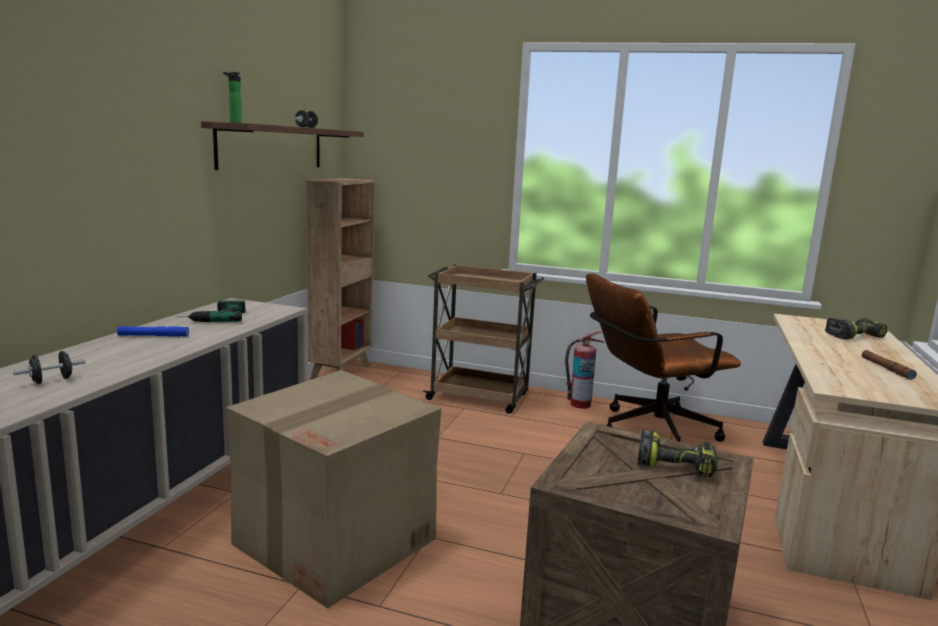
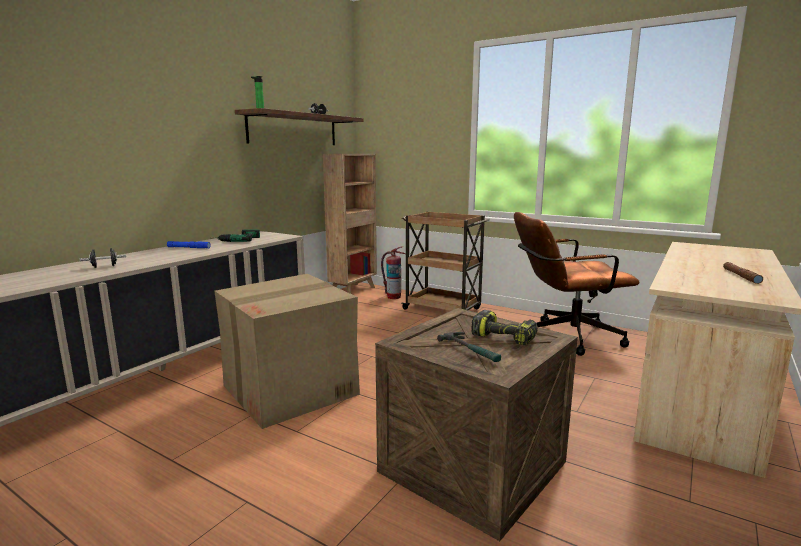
camera: 15 degrees right, 0 degrees up
(579, 404) = (518, 317): fire extinguisher -> fire extinguisher (393, 297)
(654, 489) = (471, 350): none -> hammer
(853, 336) = (733, 256): power drill -> none

